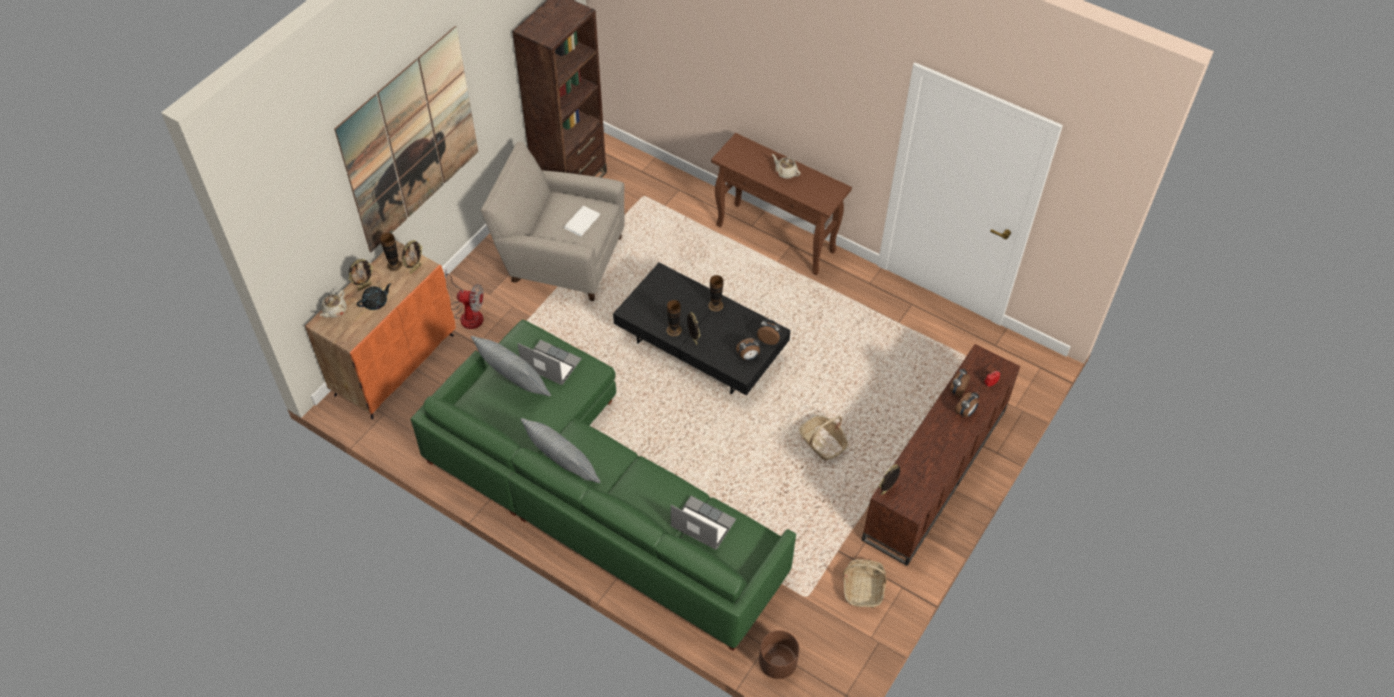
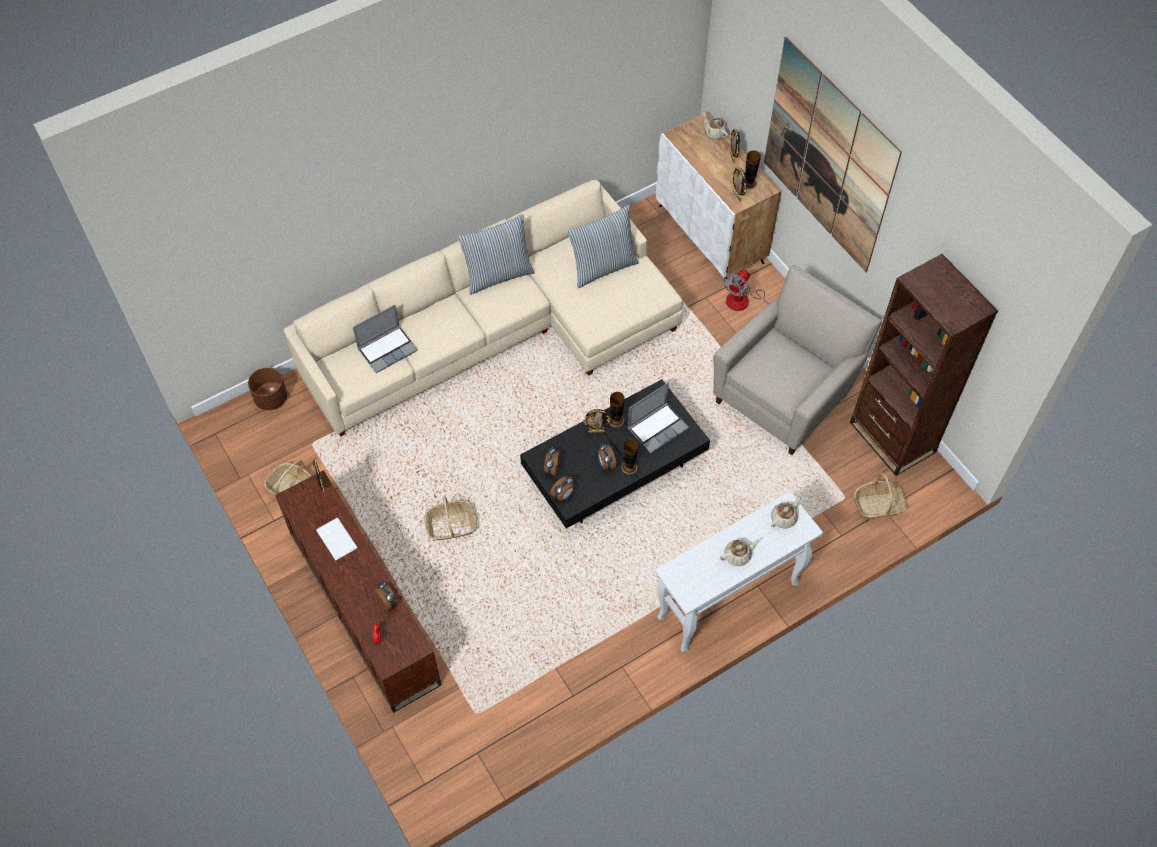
camera: 115 degrees right, 5 degrees up
(376, 302) = (710, 161): black teapot -> none
(395, 364) = (711, 234): orange cabinet -> white cabinet
(550, 364) = (613, 298): laptop -> laptop (658, 427)
(583, 221) = (773, 372): white book -> white book (336, 540)
(592, 495) = (499, 330): green sofa -> beige sofa
(639, 175) = (878, 505): none -> basket
(737, 156) = (784, 518): none -> beige teapot
(776, 239) = (727, 602): brown console table -> white console table
(965, 412) = (360, 596): alarm clock -> alarm clock (605, 464)

